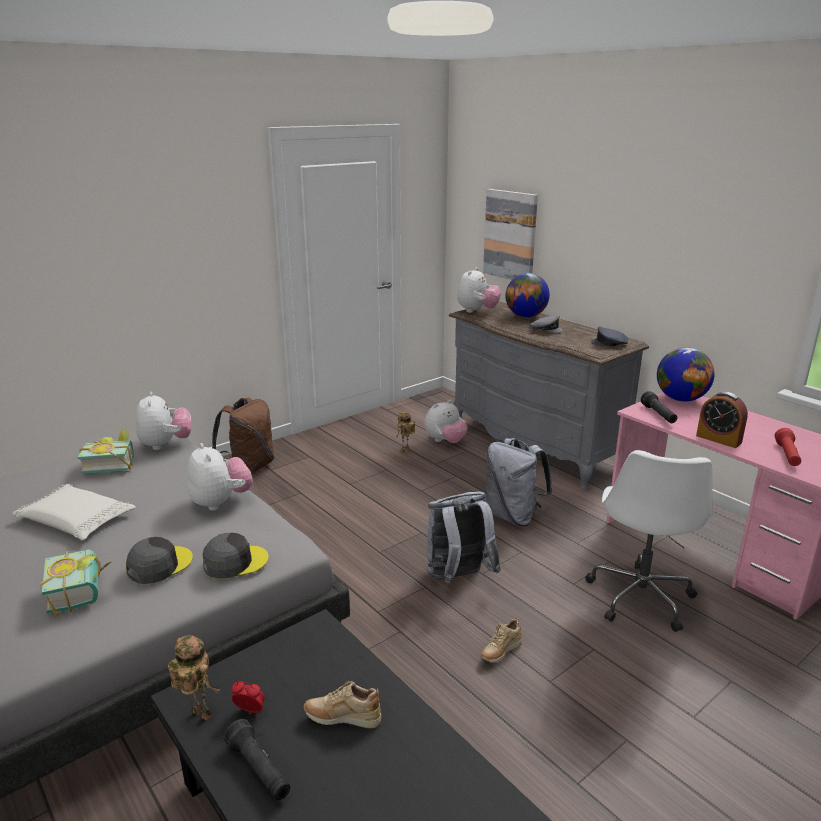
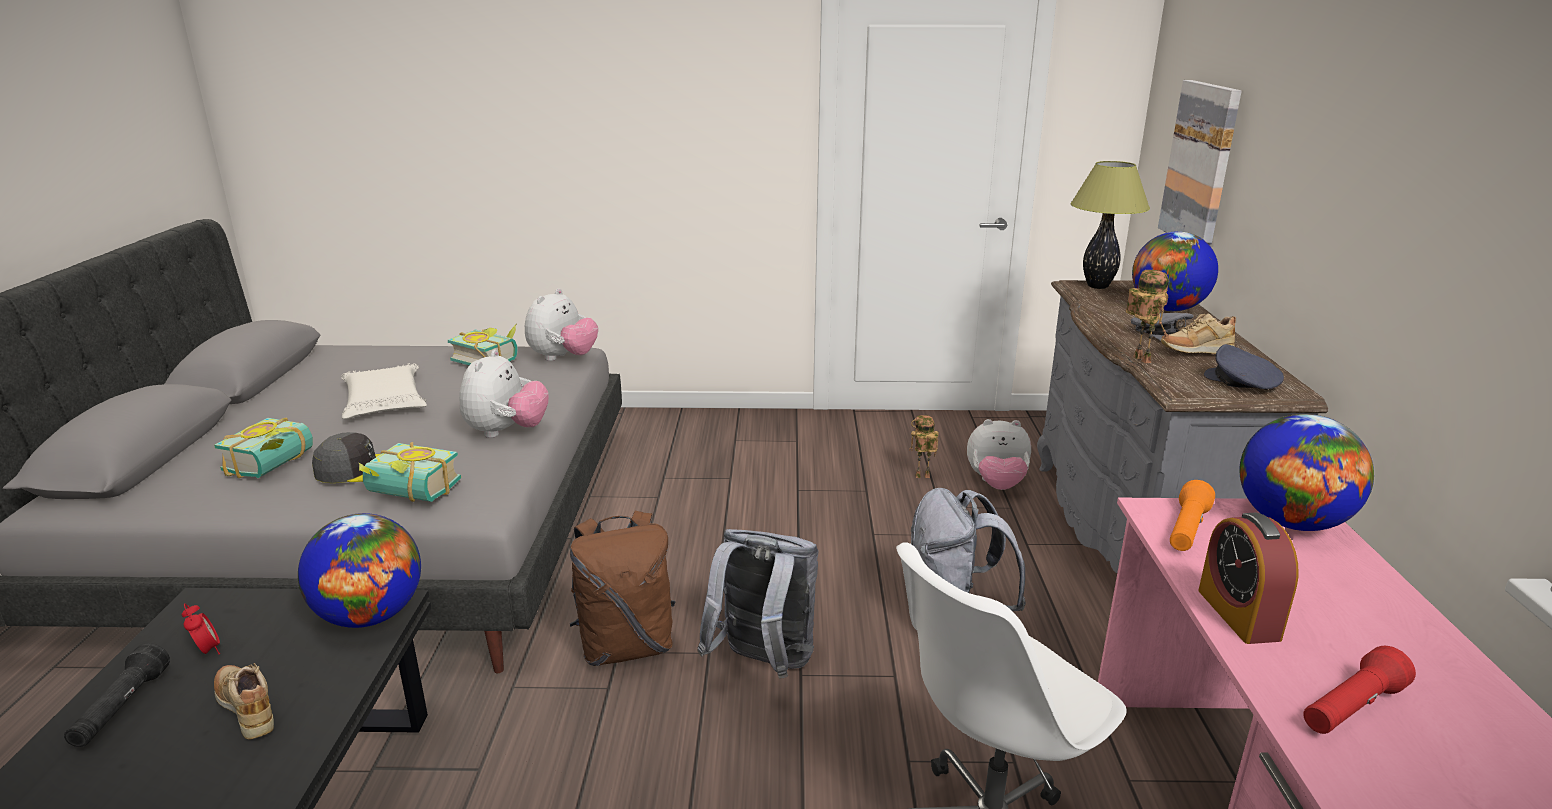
camera: 40 degrees right, 0 degrees up
(199, 715) = (178, 627): toy robot -> toy robot (1138, 359)
(235, 562) = (409, 494): grey cap -> book
(249, 467) = (716, 430): brown backpack -> brown backpack (626, 646)
(318, 638) = (370, 616): none -> globe
(477, 311) = (1097, 286): plush toy -> table lamp
(500, 652) = (678, 787): beige shoe -> beige shoe (1194, 353)
(658, 415) = (1186, 530): black flashlight -> orange flashlight

